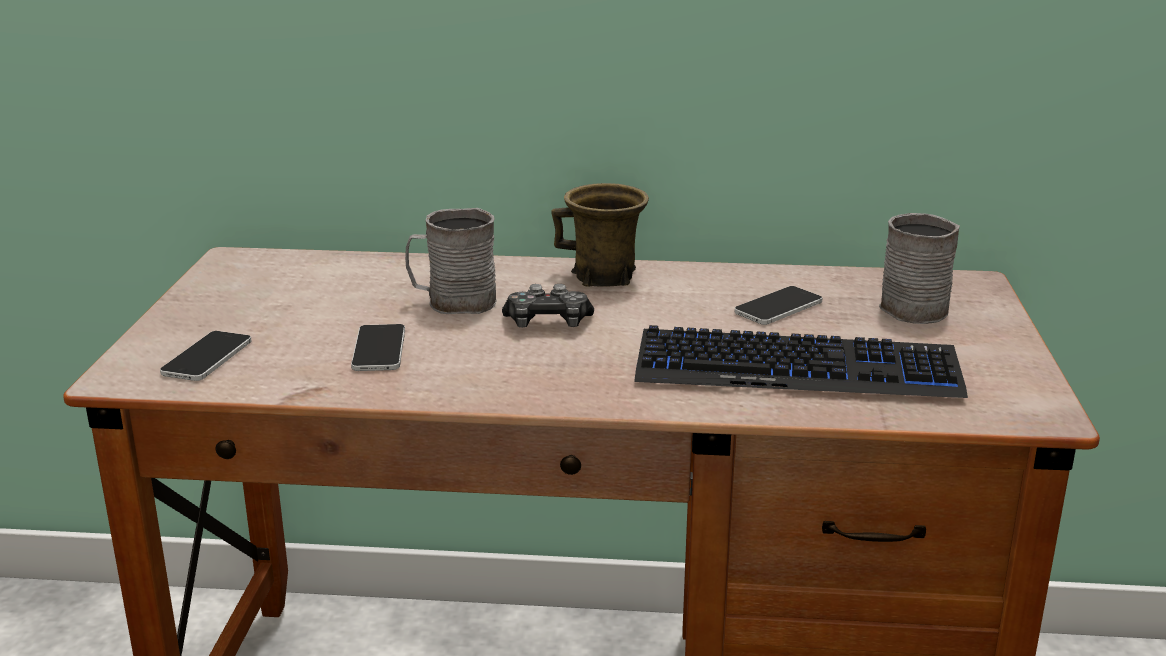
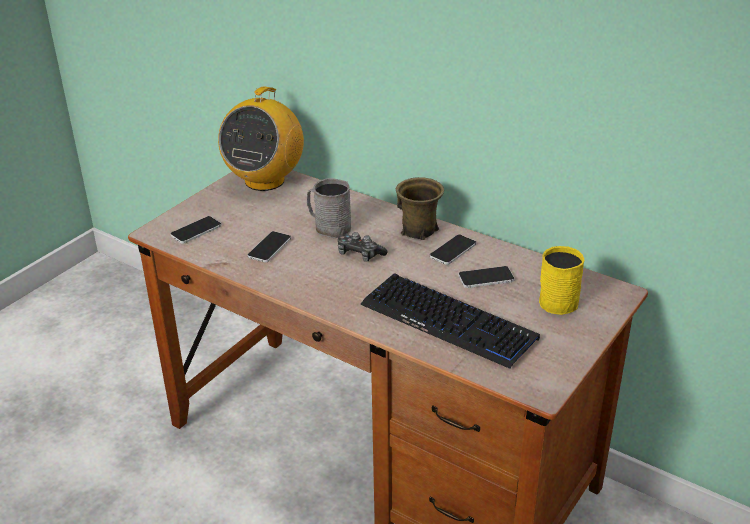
camera: 30 degrees right, 10 degrees up
(266, 269) = (265, 180): none -> radio
(687, 288) = (453, 250): none -> phone
(908, 306) = (558, 298): grey mug -> yellow mug

